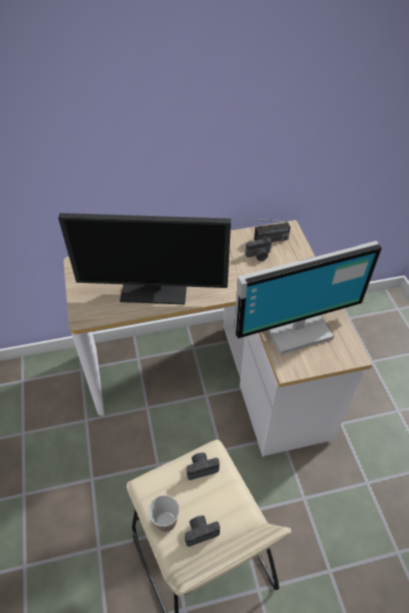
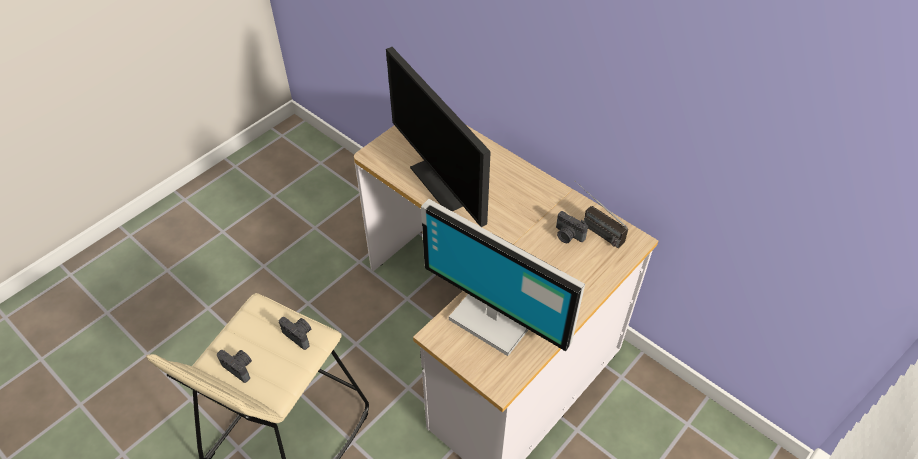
camera: 55 degrees right, 0 degrees up
(166, 521) = (234, 337): cup -> none

